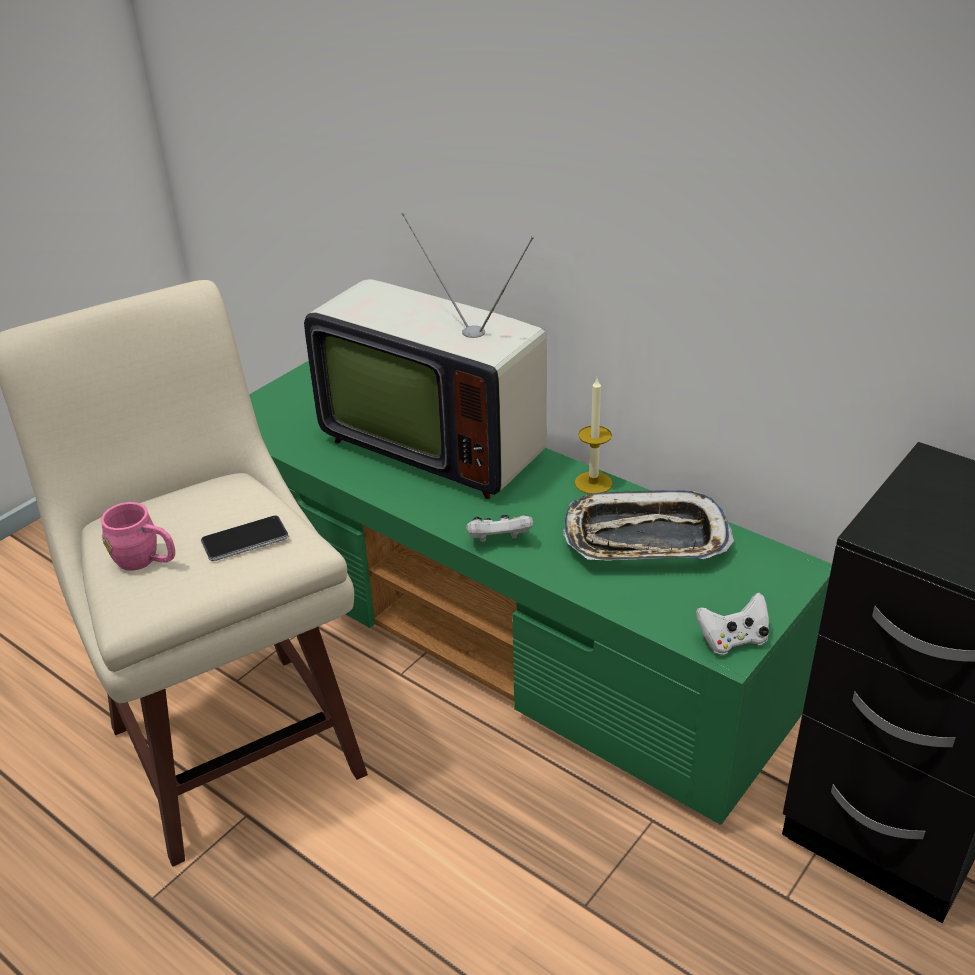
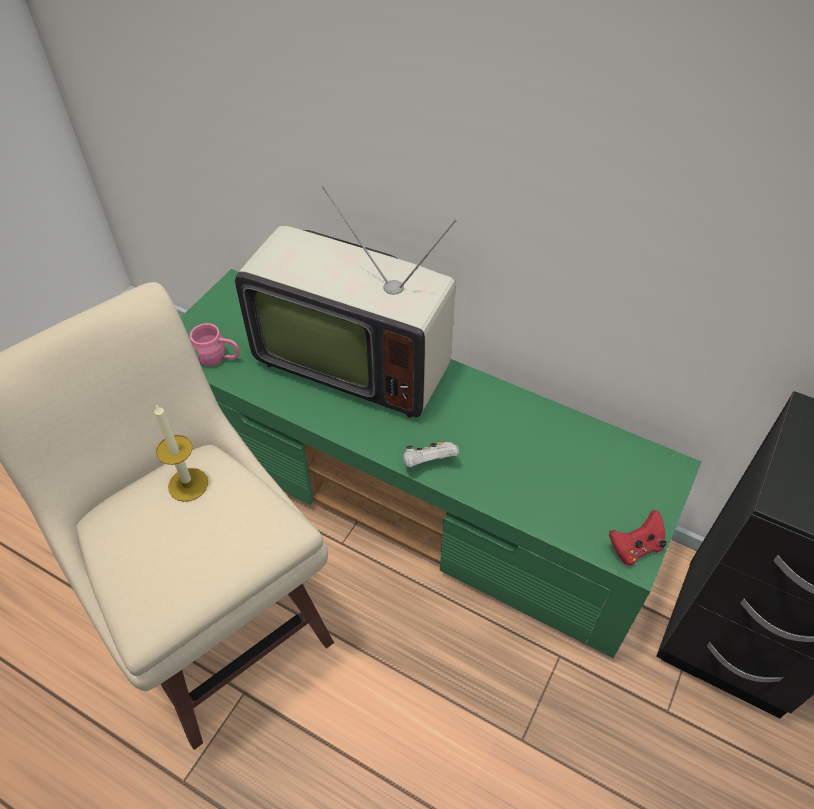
camera: 10 degrees left, 15 degrees up
(146, 561) = (146, 563): pink mug -> pink mug (218, 359)
(245, 540) = (230, 528): phone -> none
(593, 483) = (493, 392): candle -> candle (188, 484)
(644, 539) = (546, 448): tray -> none
(733, 640) = (635, 547): white game controller -> red game controller

